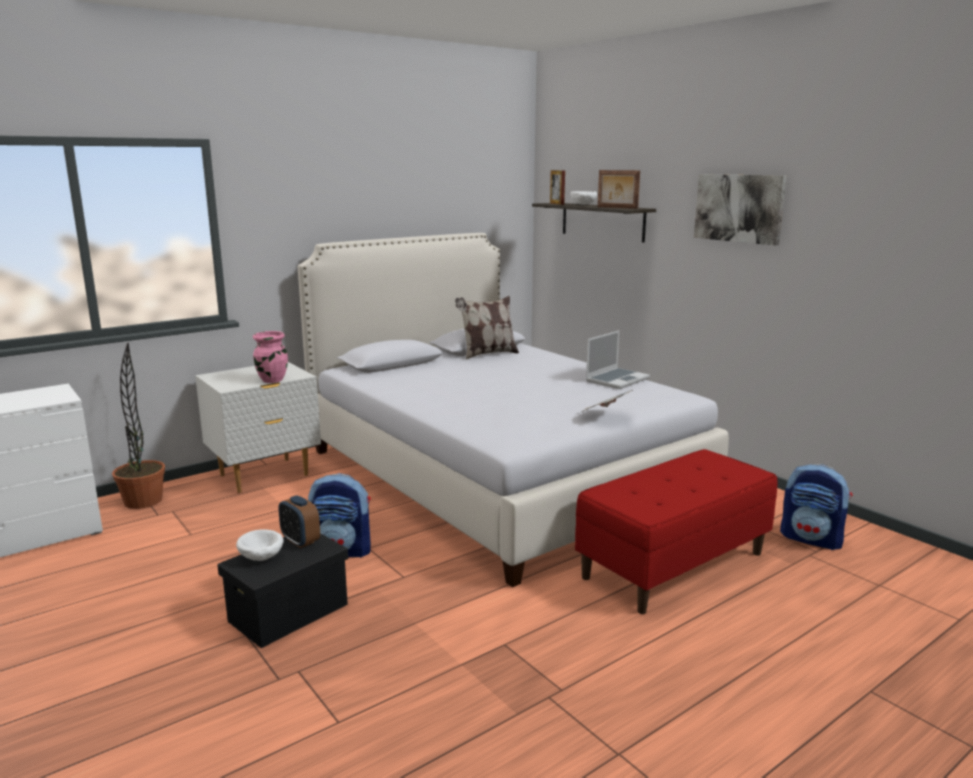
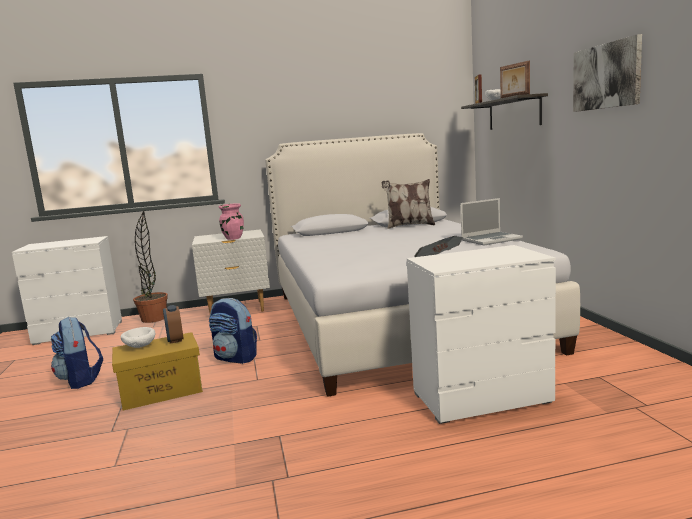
camera: 25 degrees right, 5 degrees down
(288, 613) = (161, 392): black storage box -> yellow storage box
(673, 565) = (482, 398): red bench -> white dresser
(812, 539) = (651, 394): backpack -> backpack (81, 380)

